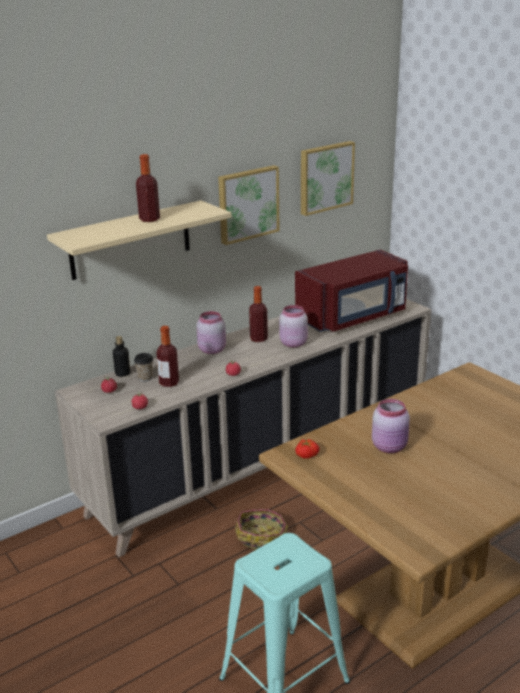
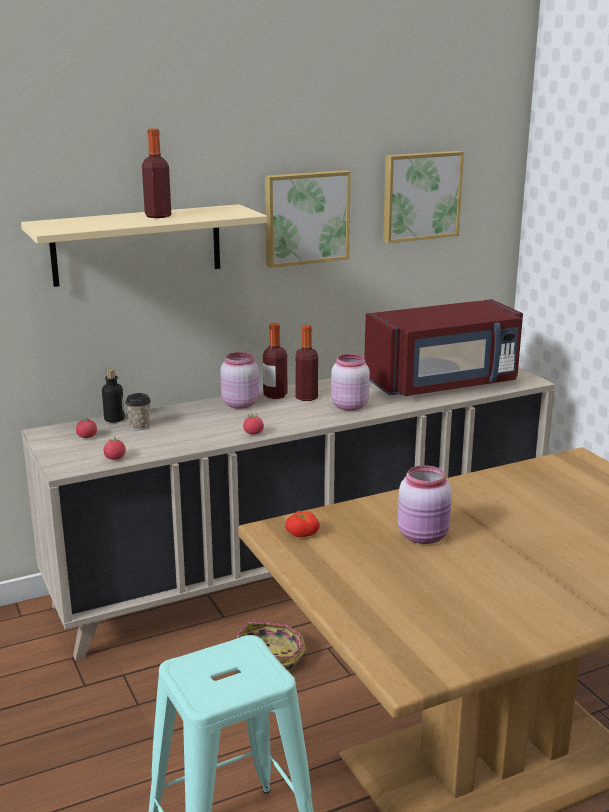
camera: 10 degrees right, 5 degrees down
(169, 383) = (166, 435): bottle -> bottle (275, 395)

